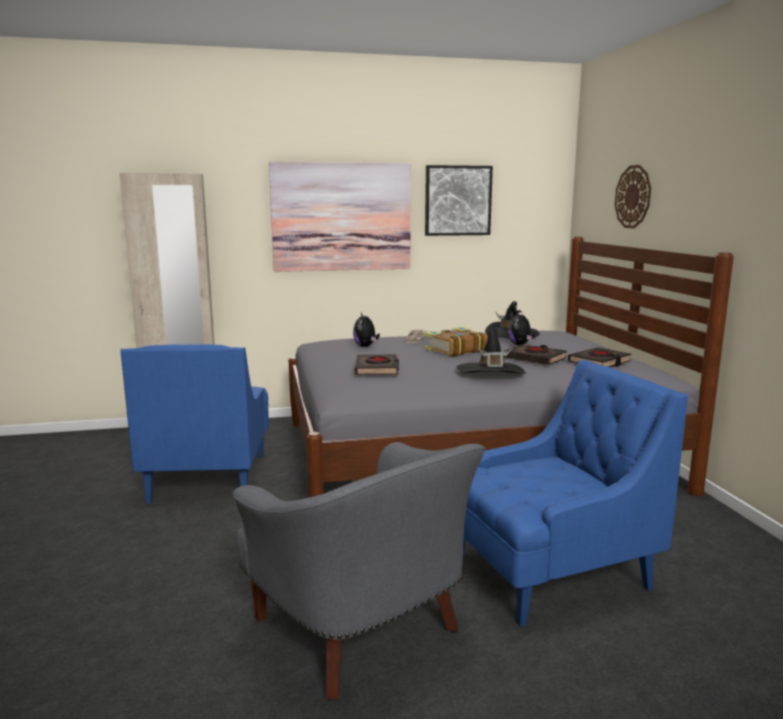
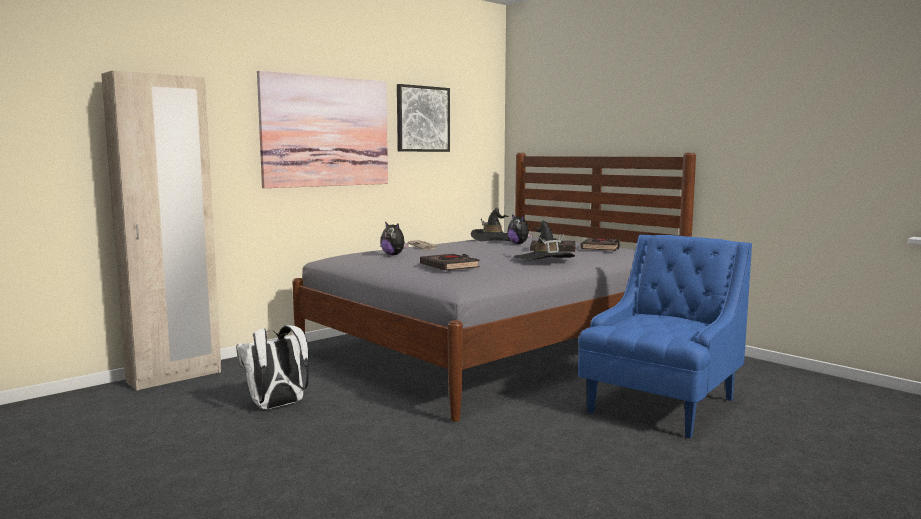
camera: 30 degrees left, 5 degrees down
(209, 476) = (277, 406): blue armchair -> white backpack
(361, 630) = (594, 470): grey armchair -> none
(454, 350) = (478, 250): book -> none
(633, 197) = (581, 116): wall clock -> none

